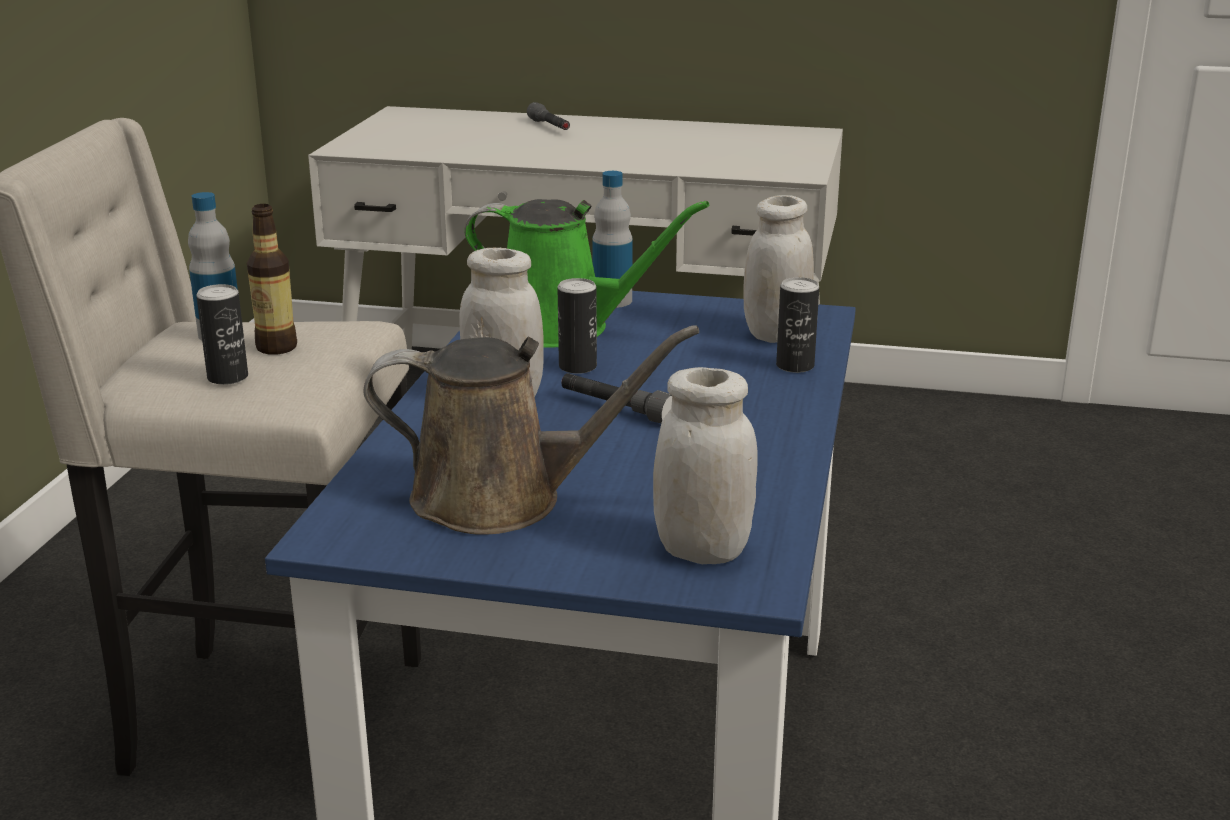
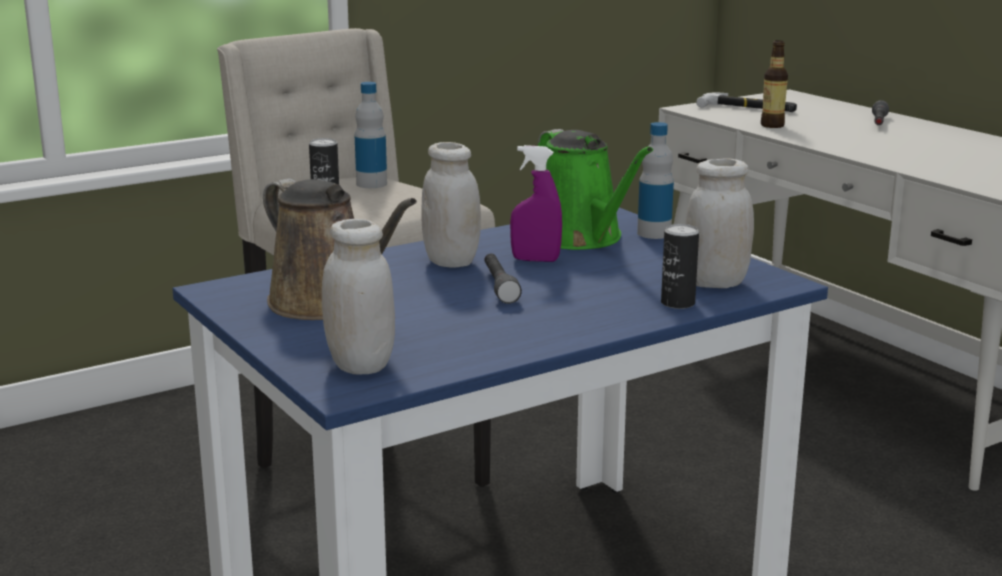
camera: 45 degrees right, 5 degrees down
(277, 347) = (381, 197): bottle -> bottle (772, 125)
(399, 136) = (748, 108): none -> hammer
(577, 367) = (535, 260): can -> purple spray bottle

